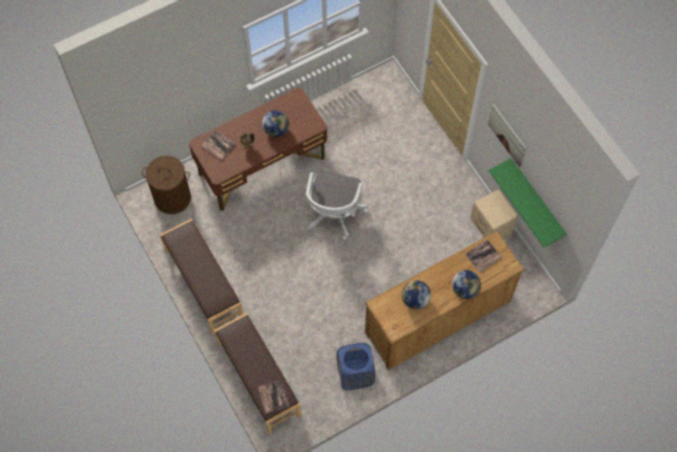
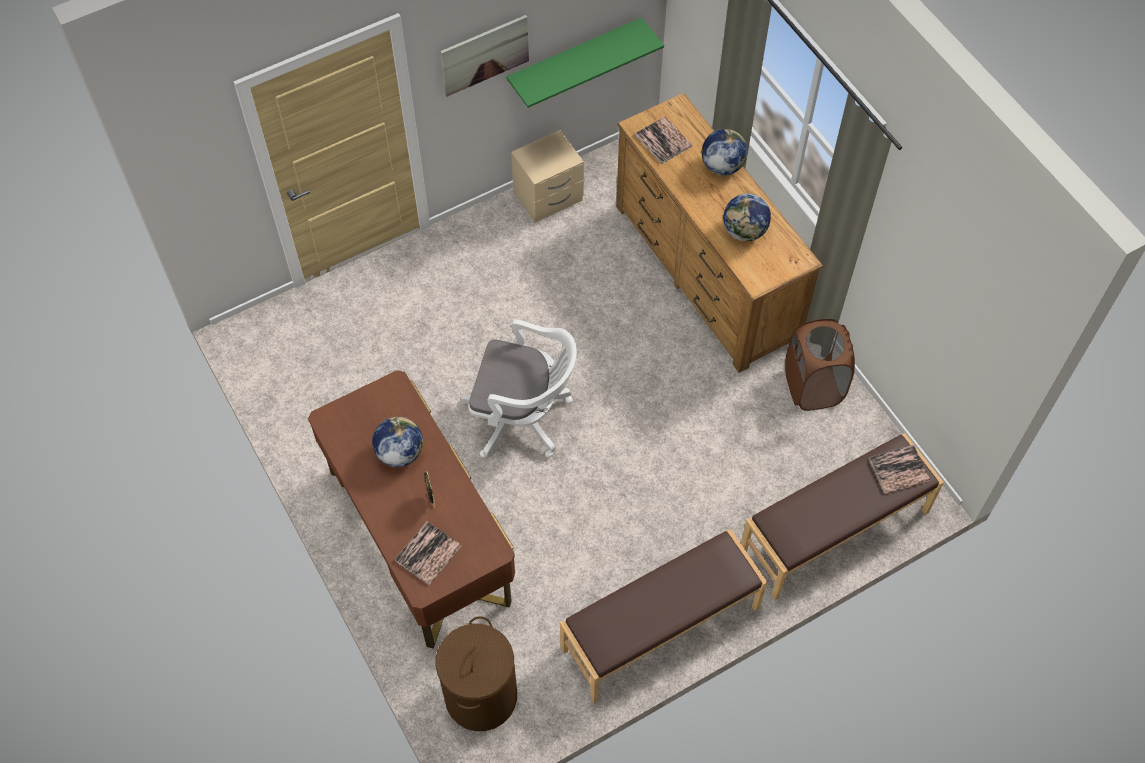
camera: 90 degrees left, 5 degrees down
(355, 375) = (813, 387): blue laundry basket -> brown laundry basket

